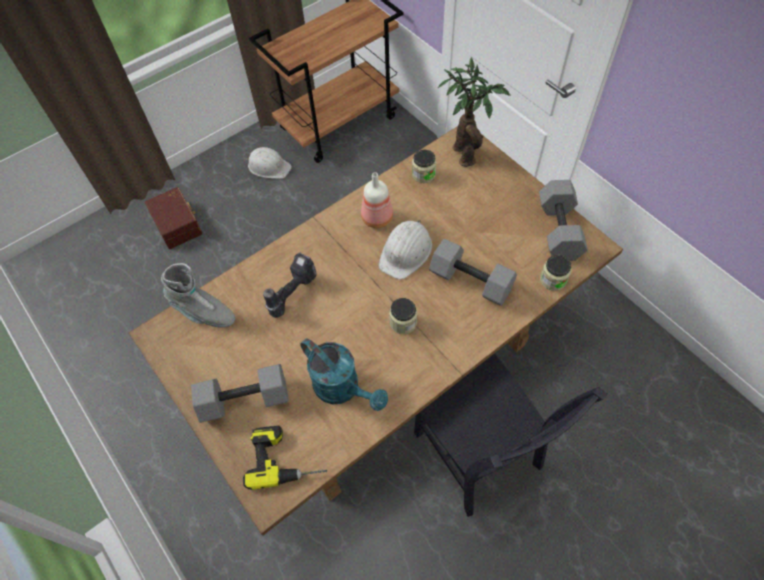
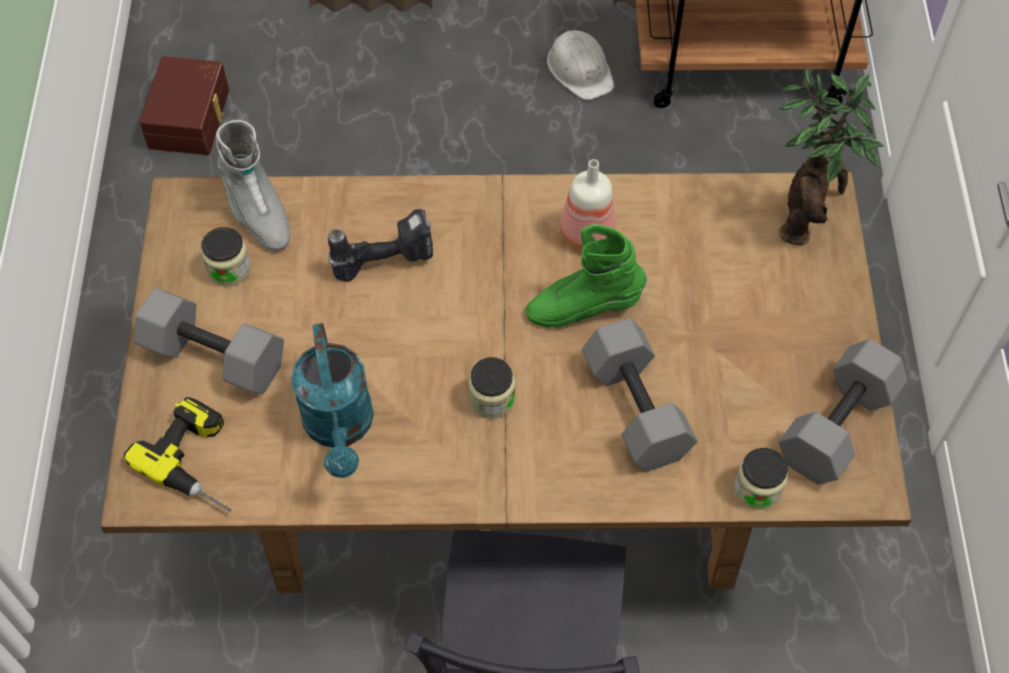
camera: 35 degrees right, 0 degrees up
(178, 224) = (387, 77): brown storage box -> brown storage box (191, 118)
(406, 252) = (584, 307): white hard hat -> green boot
(423, 174) = (711, 213): jar -> jar (229, 269)

